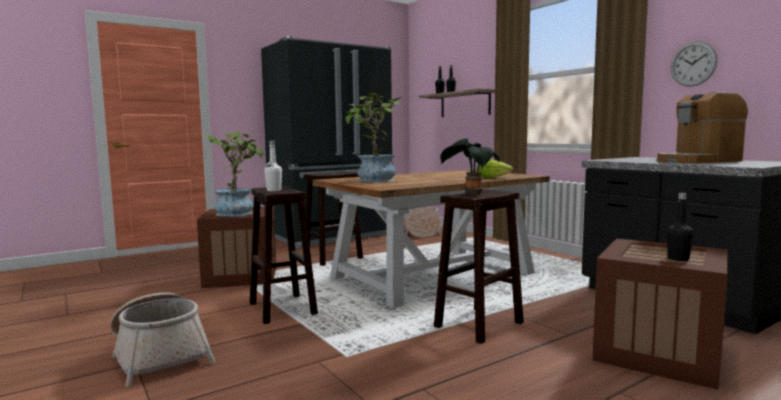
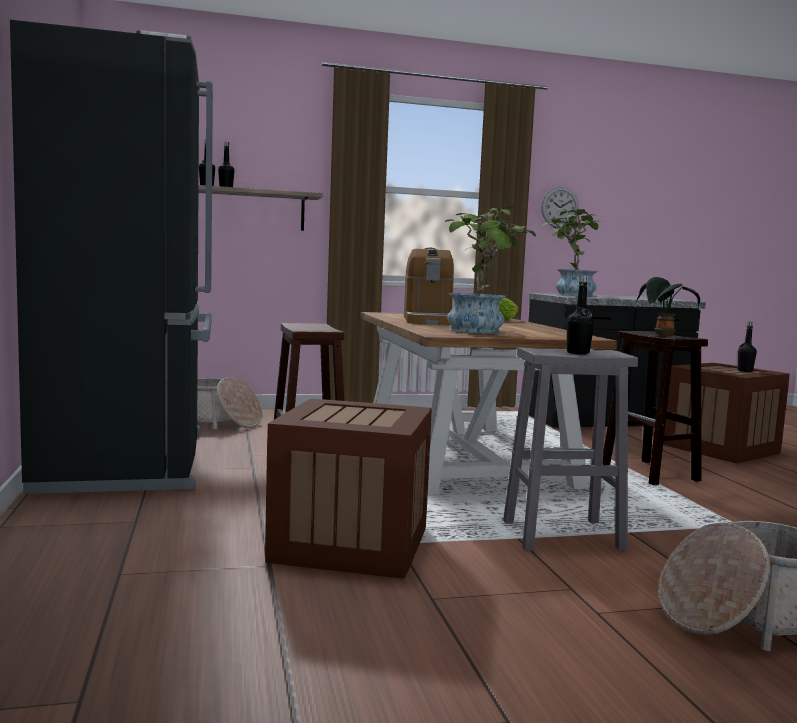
camera: 70 degrees left, 0 degrees up
(238, 212) = (368, 414): potted plant -> potted plant (570, 294)
(274, 190) = (578, 353): white bottle -> black bottle
(281, 308) = (560, 535): brown stool -> grey stool
(699, 161) = (624, 297): coffee machine -> coffee machine (428, 321)

